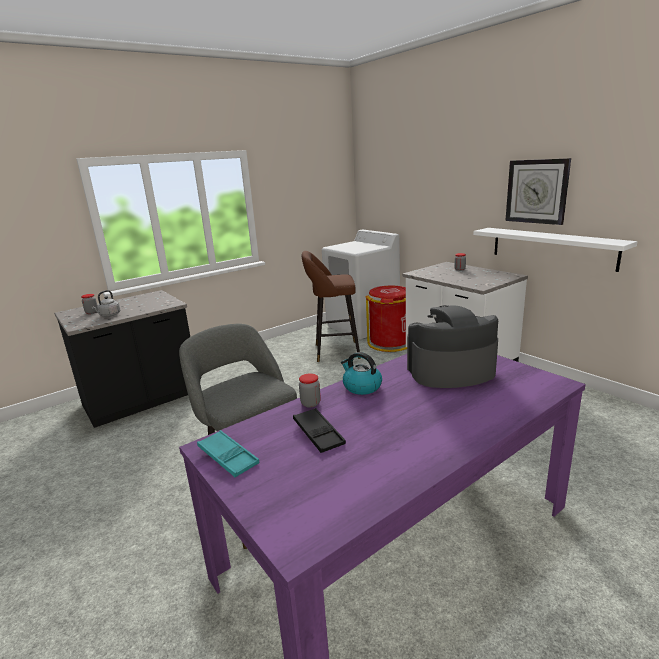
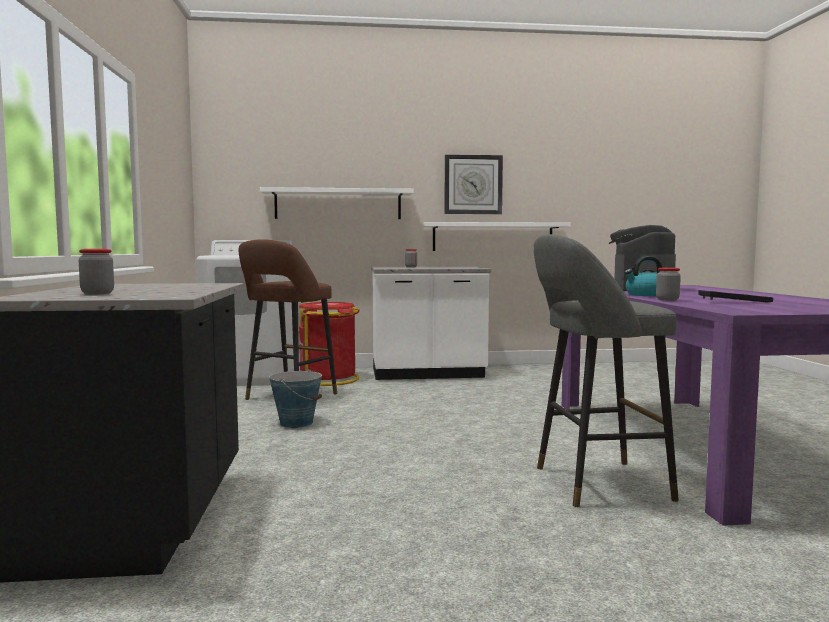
camera: 60 degrees left, 15 degrees down
(109, 315) = (166, 291): grey kettle -> none
(228, 457) = (767, 310): turquoise tray -> none
(288, 374) = (296, 423): none -> bucket
(428, 207) = (338, 204): none -> white shelf

